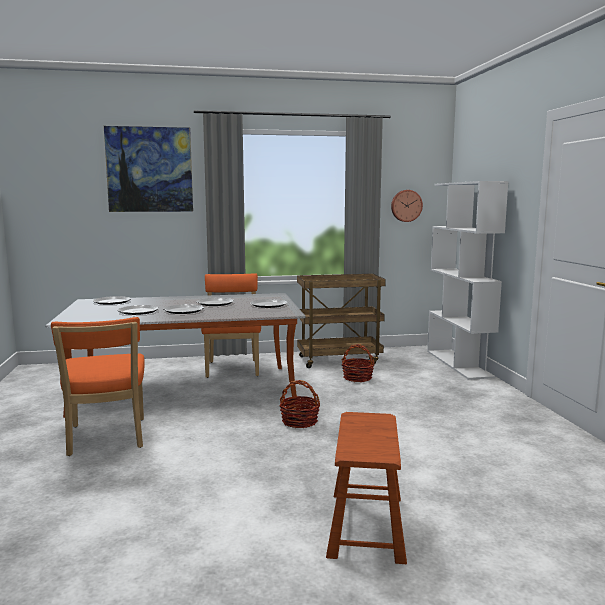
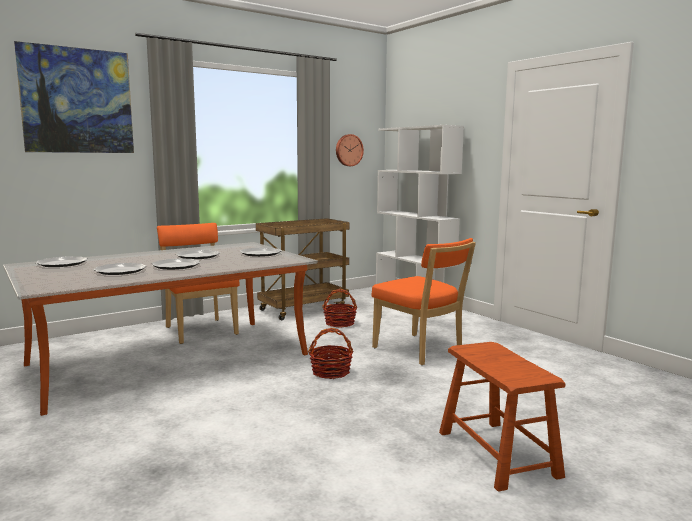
camera: 25 degrees left, 0 degrees up
(106, 439) = (130, 429): orange chair -> orange chair (420, 351)

